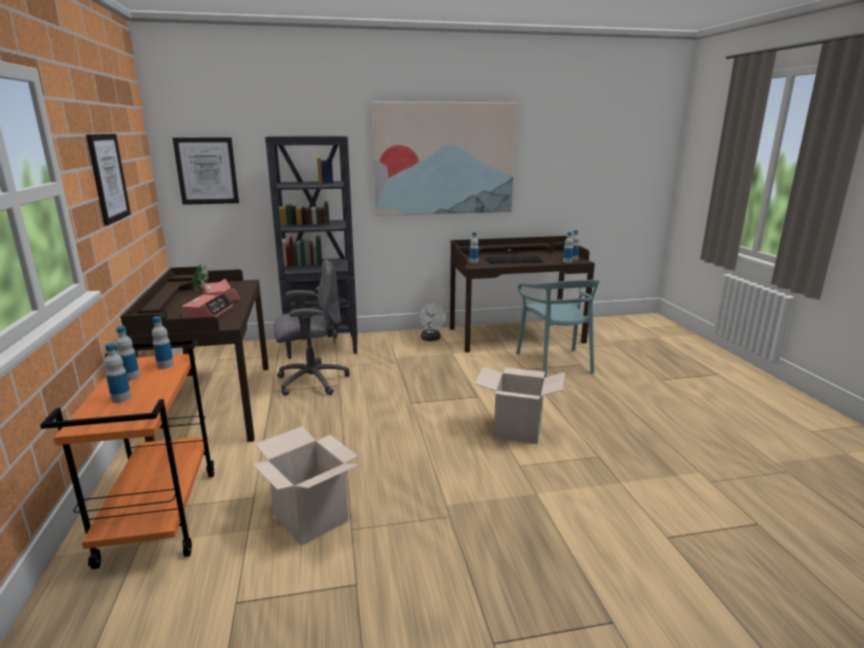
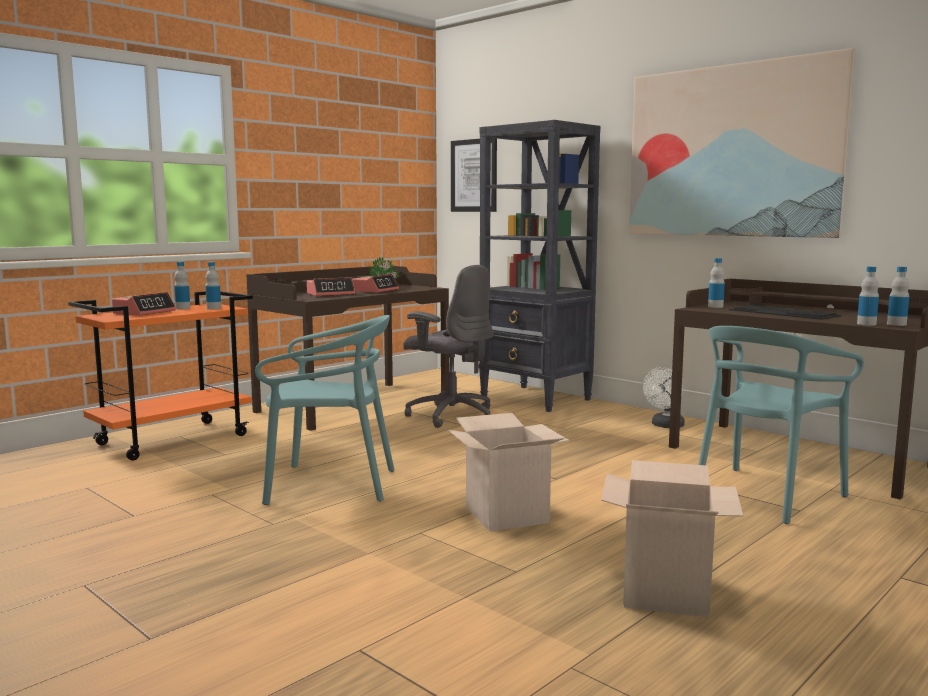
camera: 55 degrees right, 10 degrees down
(108, 178) = (325, 166): picture -> none
(121, 398) = (144, 312): bottle -> alarm clock
(311, 518) = (213, 478): cardboard box -> cardboard box (665, 592)
(397, 470) = (330, 485): none -> turquoise chair

